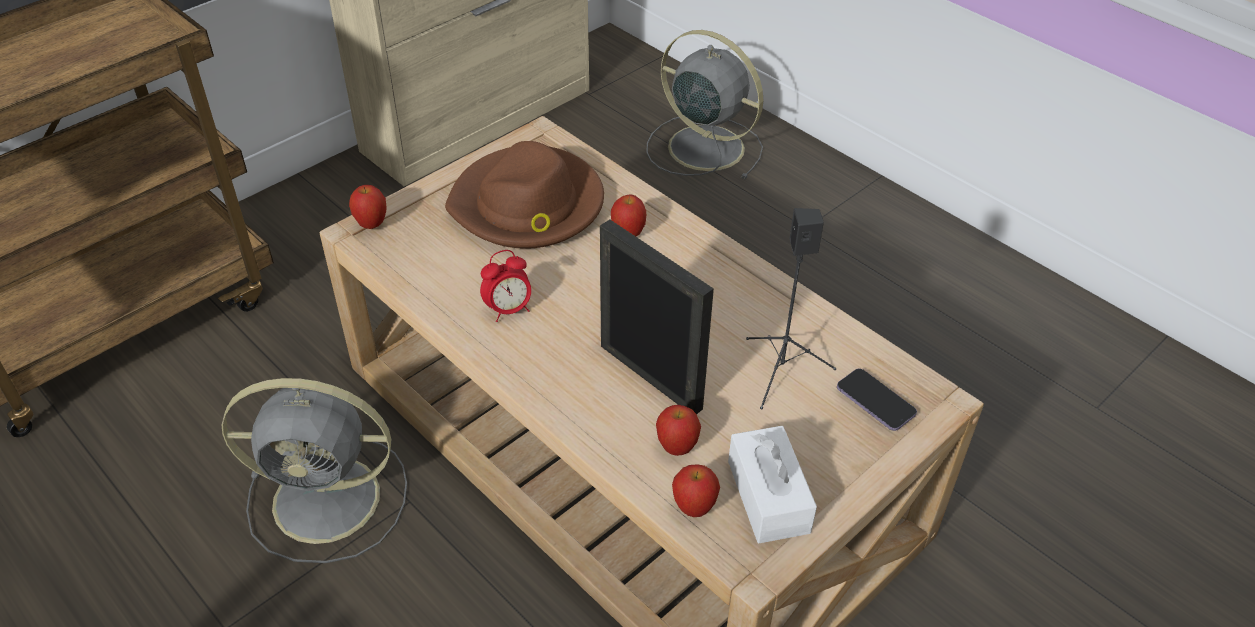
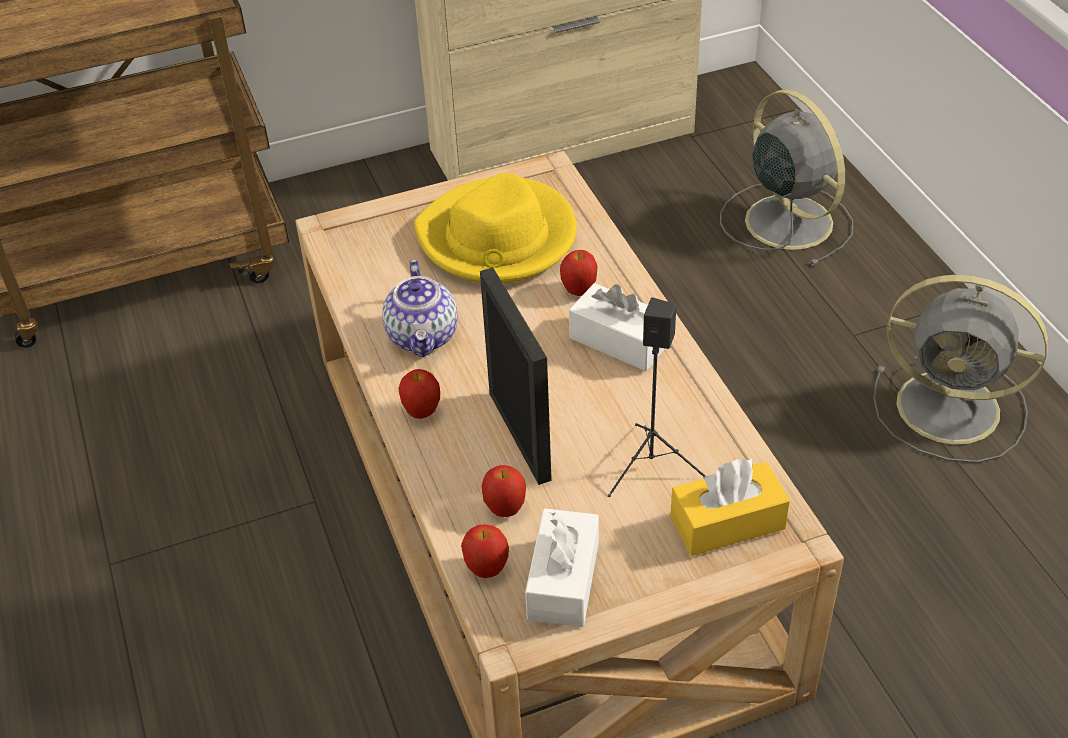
camera: 25 degrees right, 0 degrees up
(332, 499) = (248, 478): grey fan -> grey fan (952, 409)
(372, 224) = (344, 224): apple -> apple (422, 412)
(508, 310) = (423, 336): alarm clock -> teapot
(528, 205) = (497, 238): brown hat -> yellow hat
(690, 269) = (619, 340): none -> white tissue box
(875, 401) = (727, 522): phone -> yellow tissue box

